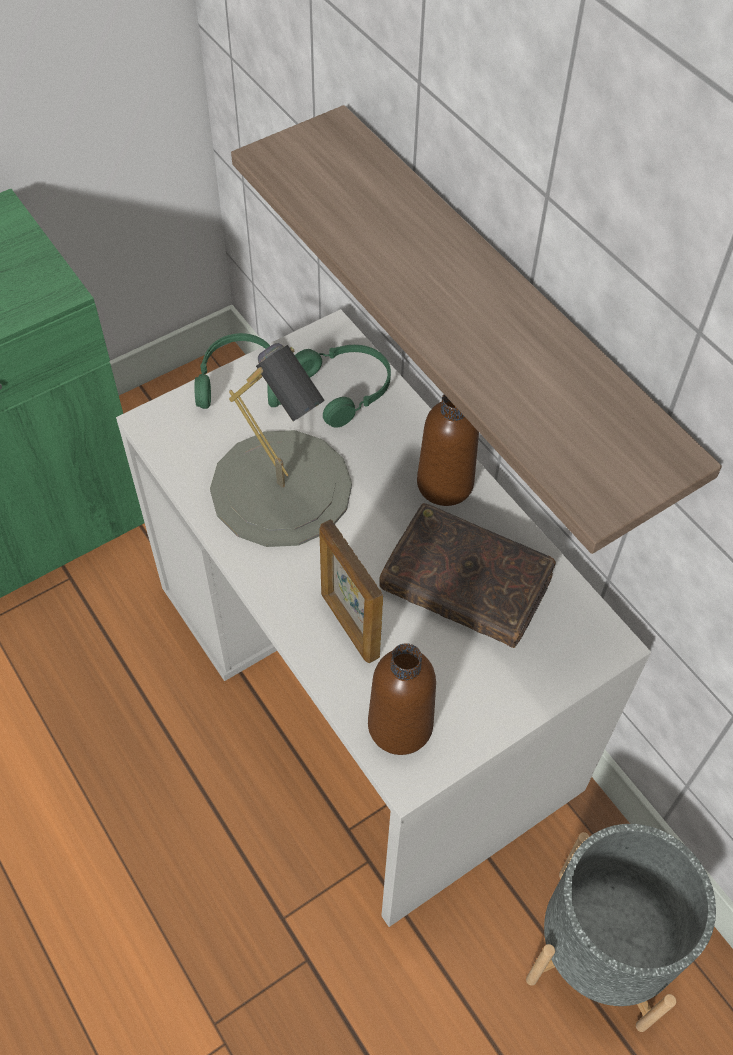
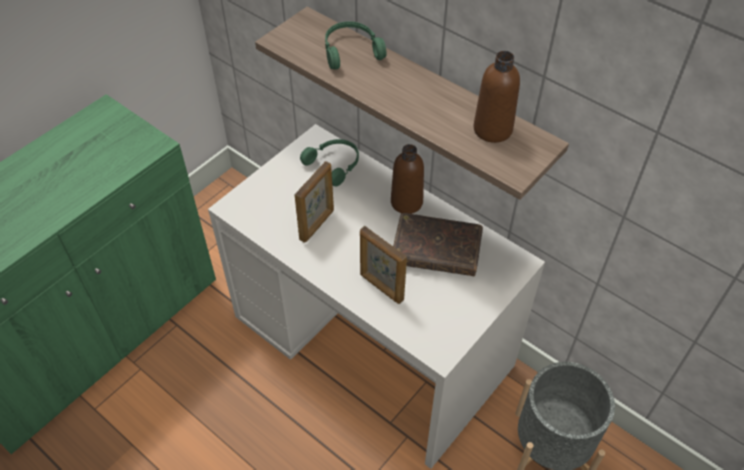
camera: 15 degrees left, 5 degrees down
(240, 380) = (273, 173): green headphones -> green headphones (351, 51)
(282, 487) = (317, 225): grey table lamp -> picture frame
(400, 725) = (427, 331): brown bottle -> brown bottle (492, 129)

